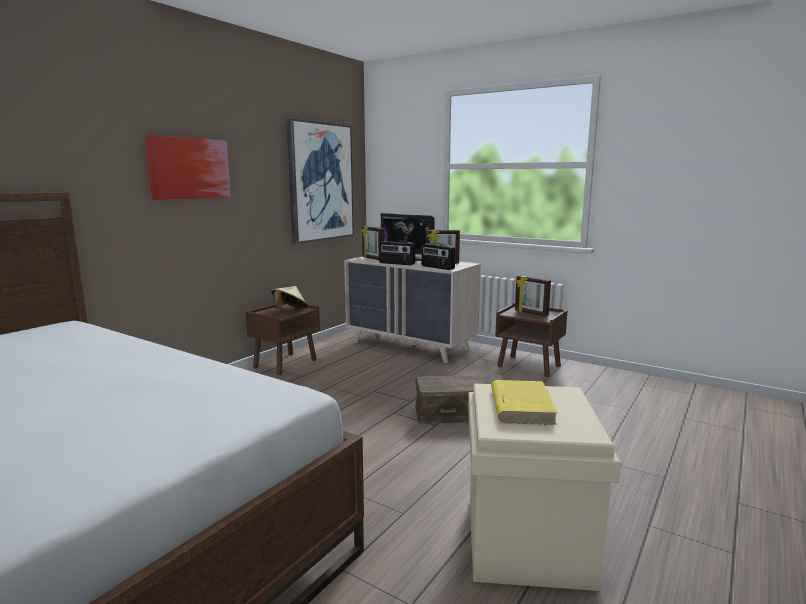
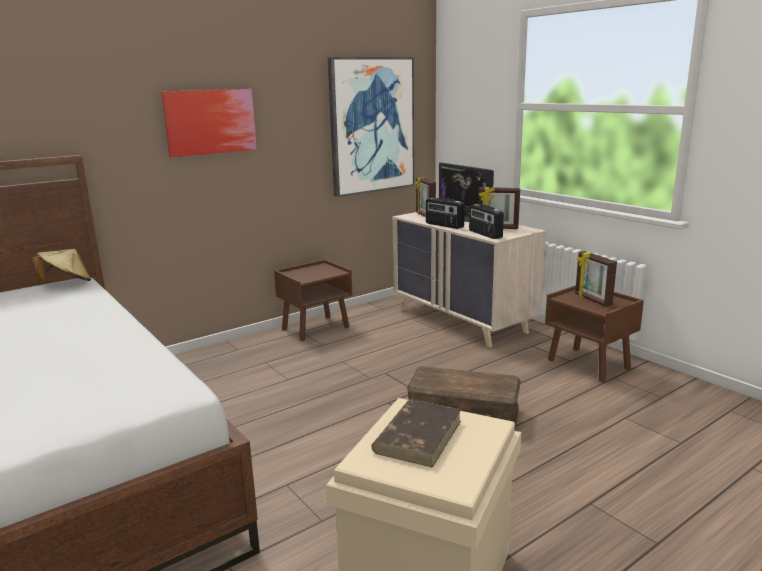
camera: 20 degrees right, 5 degrees up
(289, 311) = (319, 272): beige hat -> beige hat (67, 283)
(521, 406) = (418, 436): yellow book -> brown book

